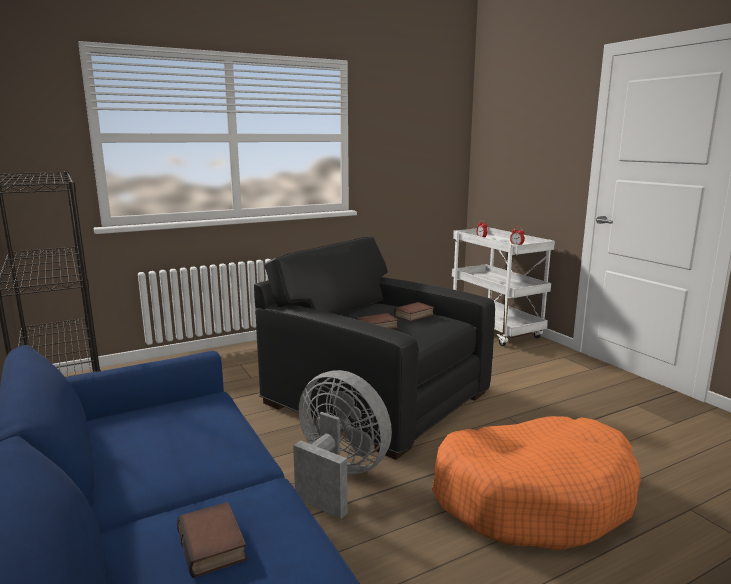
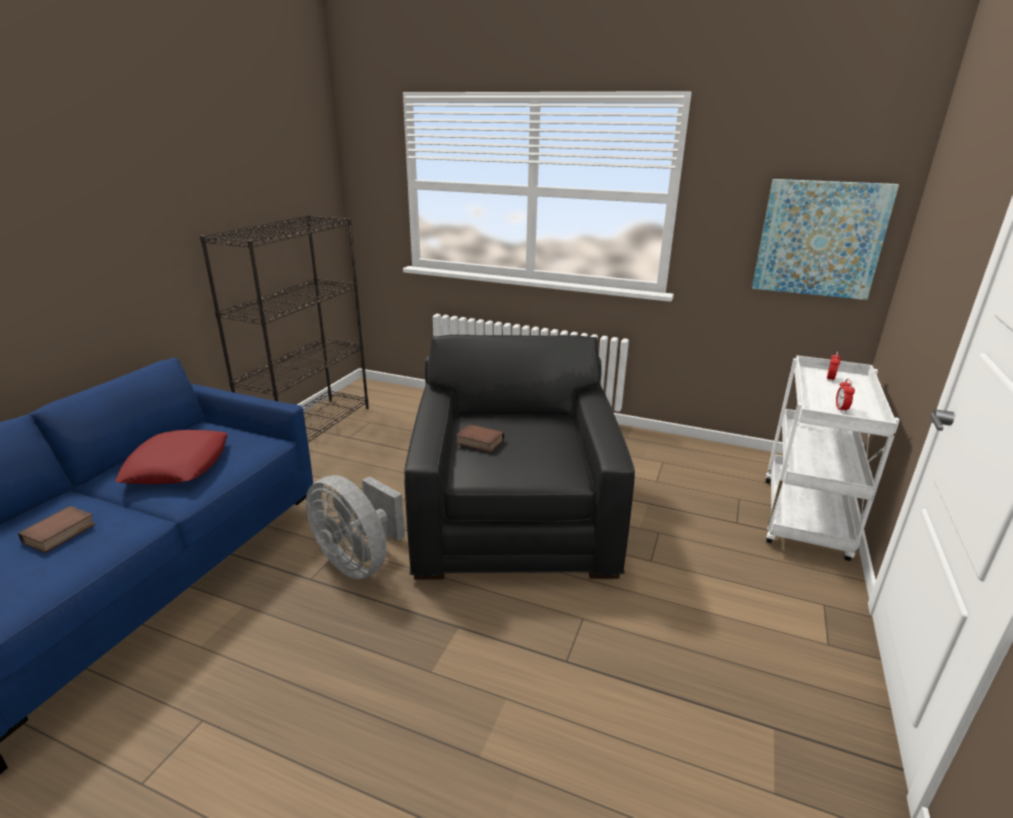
camera: 50 degrees right, 10 degrees up
(171, 448) = (178, 465): none -> red pillow
(338, 476) = (359, 561): grey fan -> grey fan turned 135 degrees clockwise
(414, 315) = (541, 447): book -> none
(431, 158) = (820, 239): none -> picture
(533, 497) = (431, 699): orange dog bed -> none

